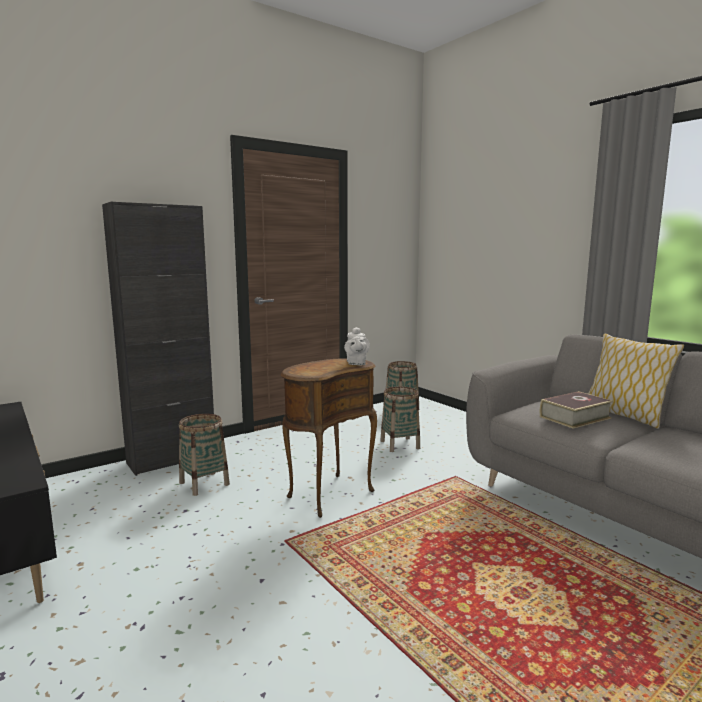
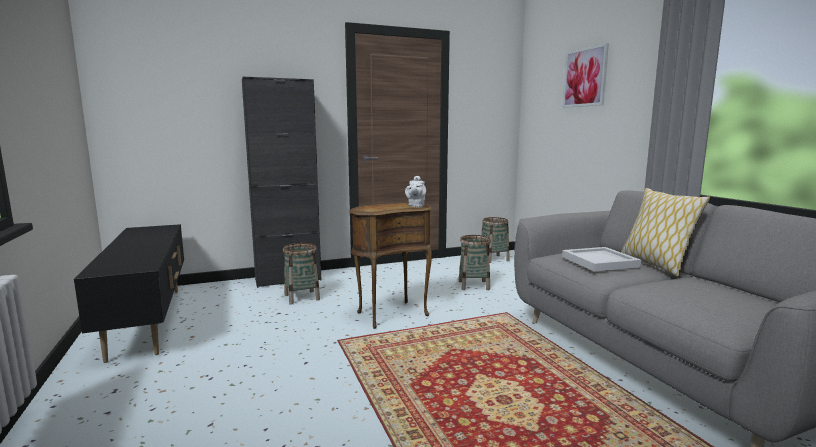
camera: 15 degrees right, 0 degrees up
(501, 209) = (585, 77): none -> picture
(575, 417) = (601, 262): book -> white tray

